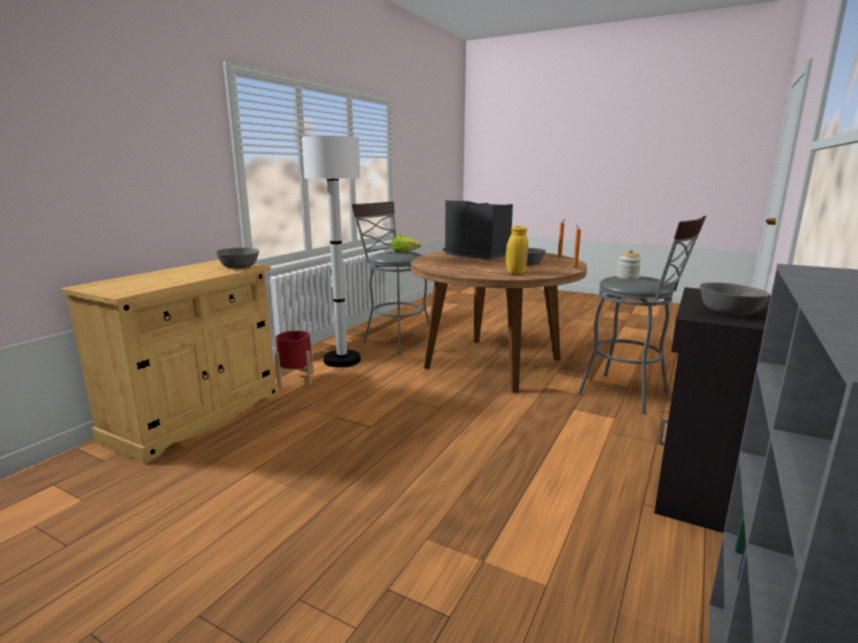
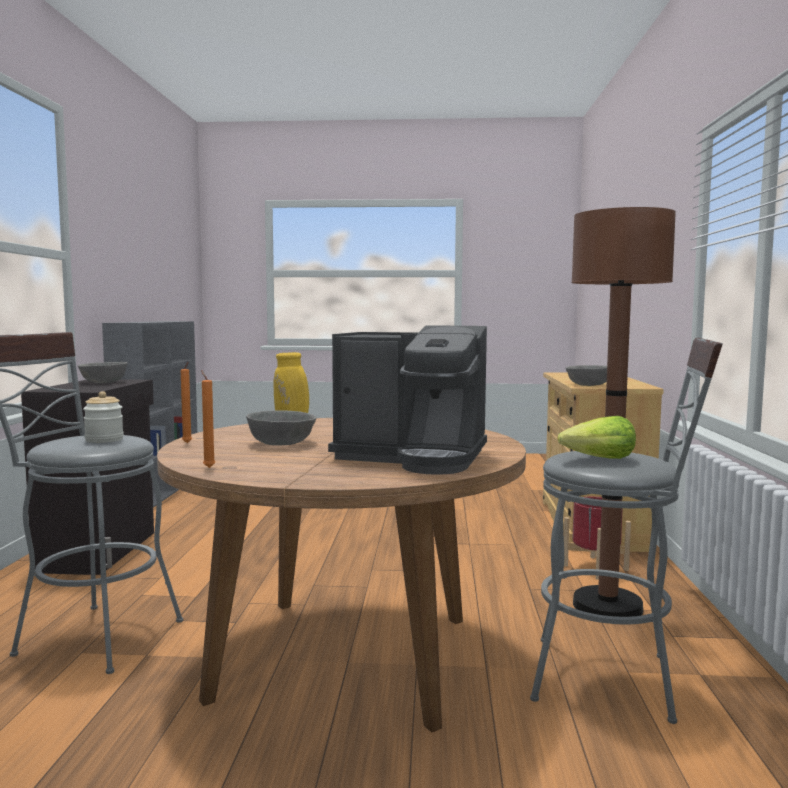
camera: 155 degrees right, 10 degrees down
(342, 360) = (607, 606): white floor lamp -> brown floor lamp

